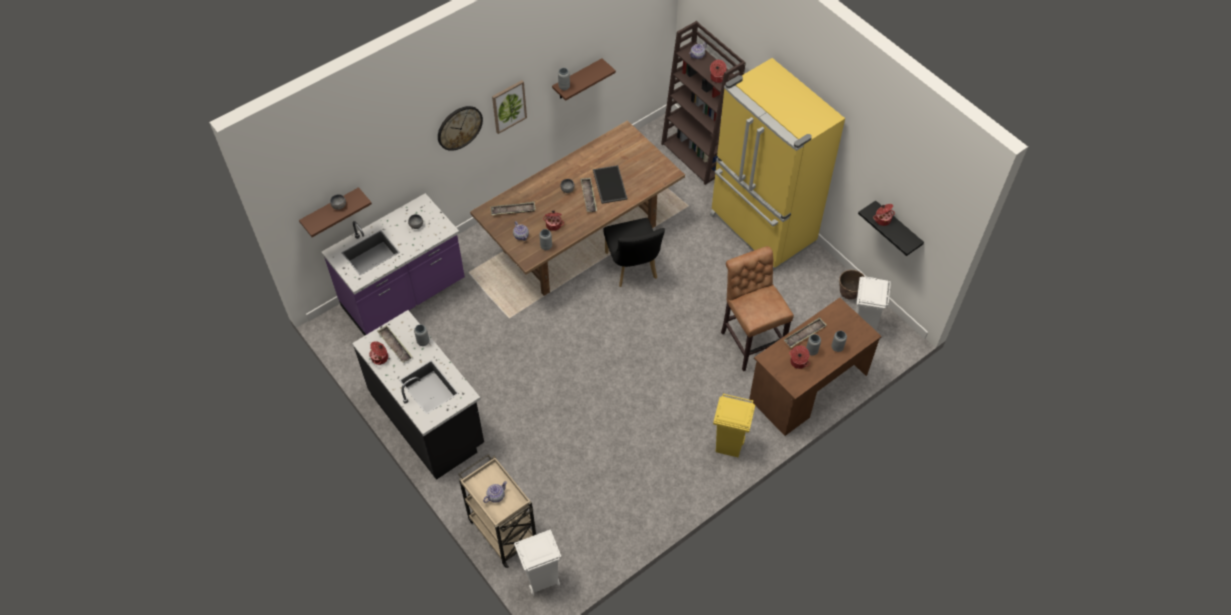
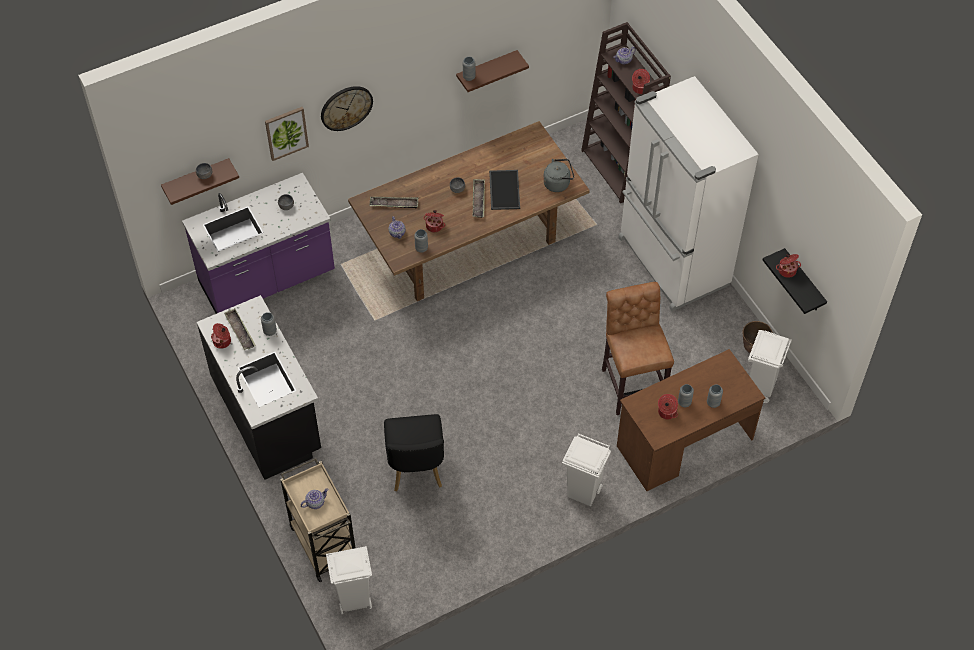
camera: 10 degrees right, 0 degrees up
(509, 106) = (404, 91): picture -> picture (286, 132)
(633, 269) = (520, 286): black chair -> black chair (416, 470)
(656, 172) = (558, 183): none -> grey kettle
(729, 446) = (584, 492): yellow trash can -> white trash can
(761, 230) = (672, 263): yellow fridge -> white fridge
(804, 334) = (681, 383): tray -> none

